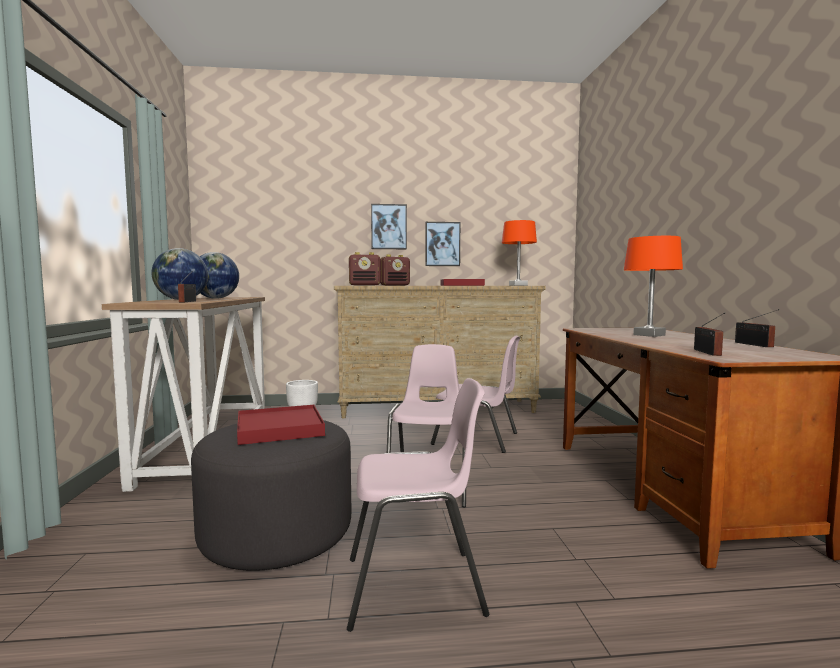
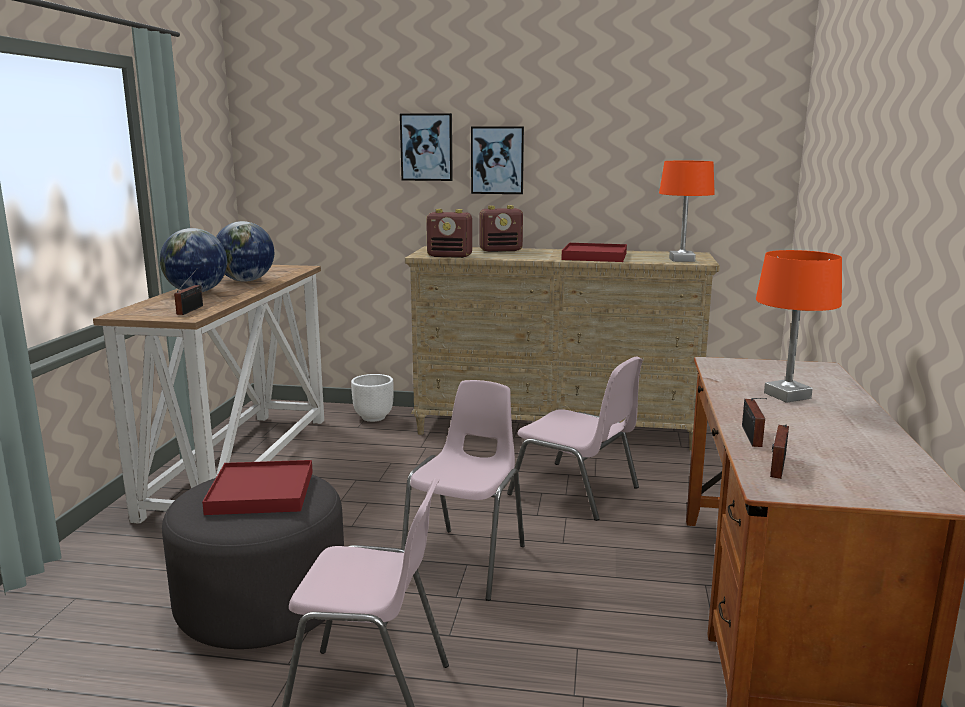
camera: 15 degrees right, 10 degrees up
(442, 244) = (577, 186): picture -> picture (426, 147)
(755, 345) = (894, 447): radio -> radio (751, 437)

